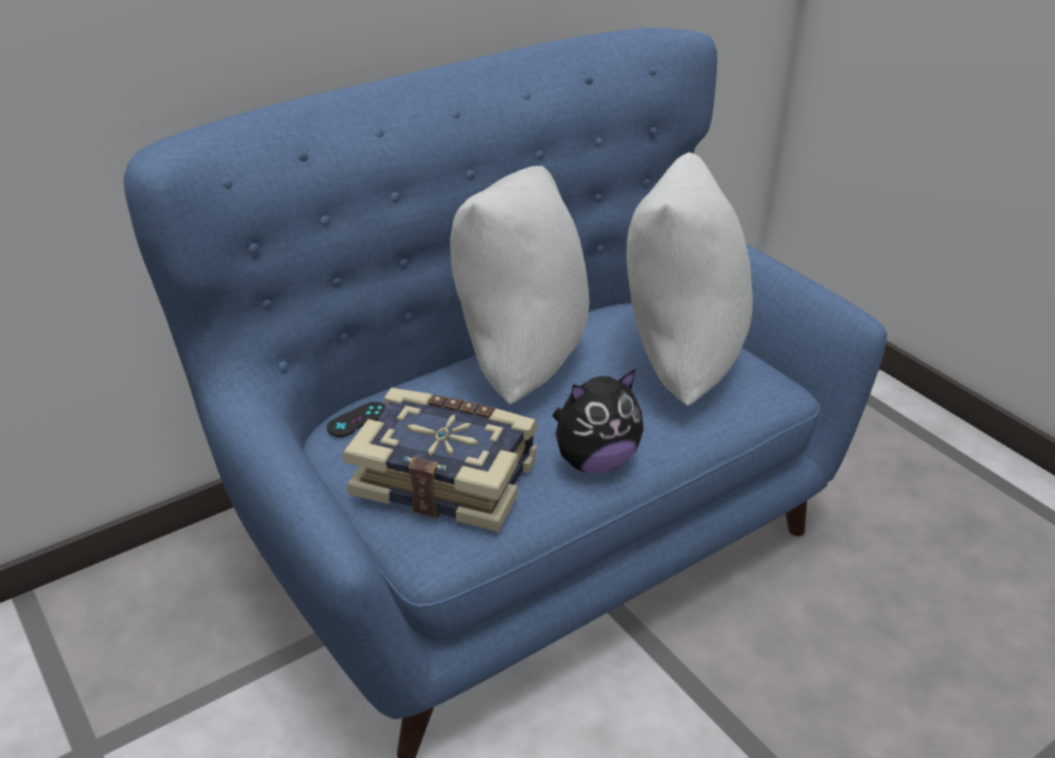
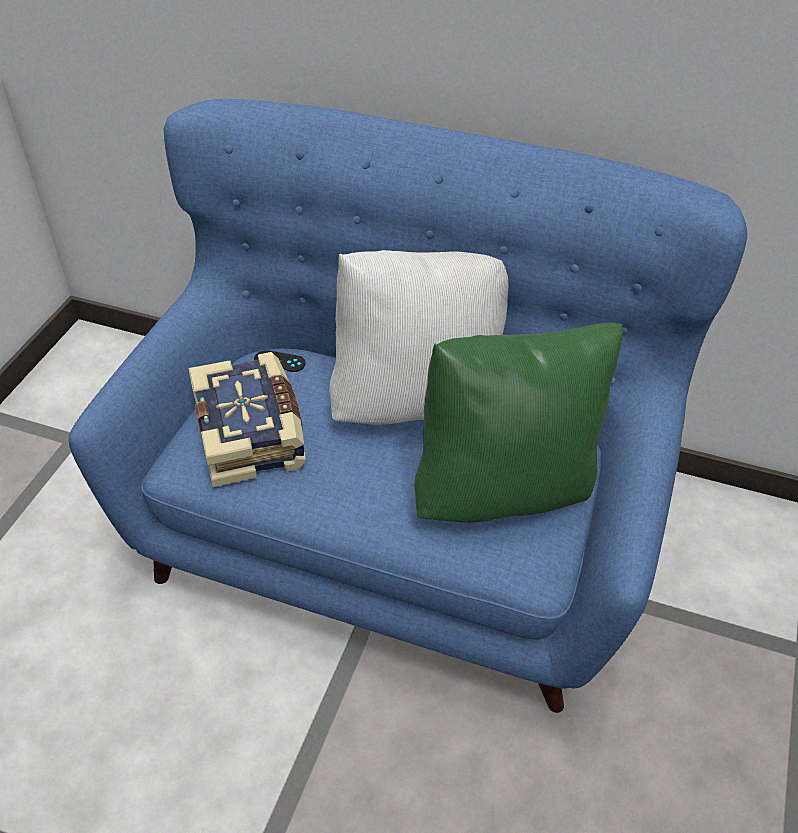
camera: 55 degrees right, 10 degrees up
(595, 461) = (333, 500): plush toy -> none
(676, 362) = (506, 489): white pillow -> green pillow

